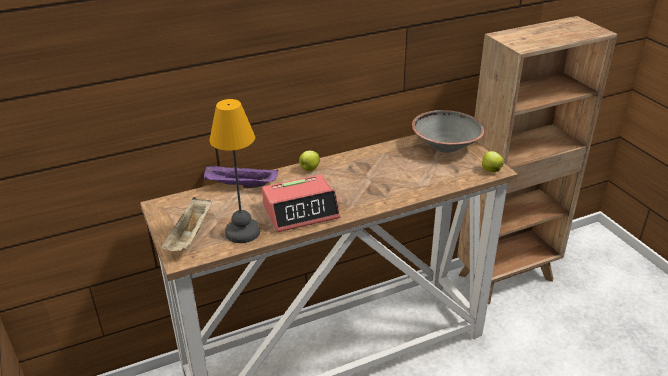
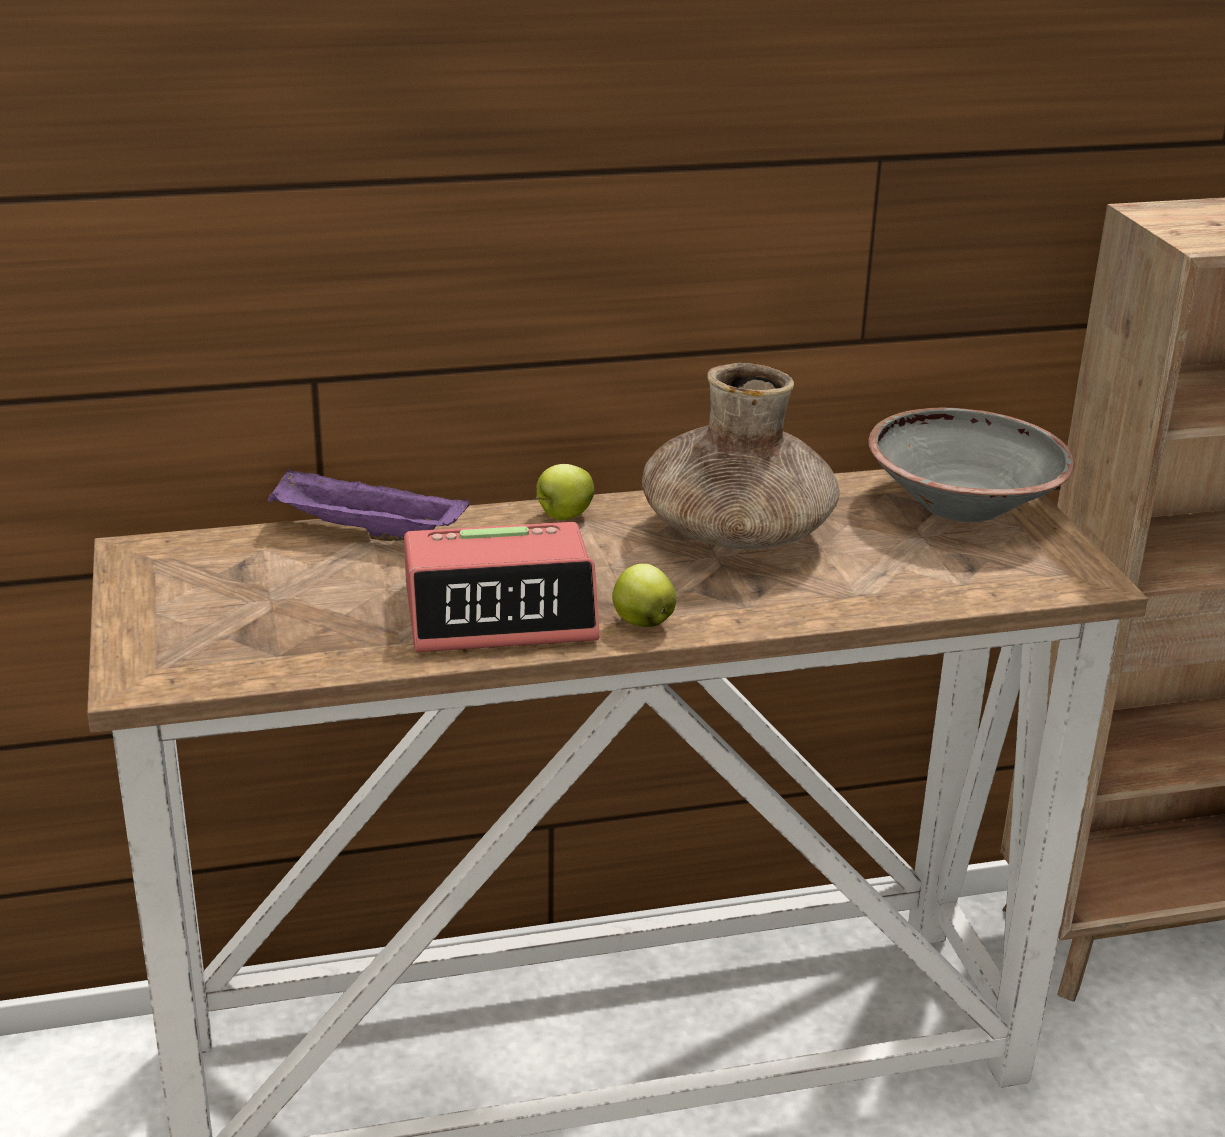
camera: 10 degrees right, 5 degrees down
(190, 236) = (186, 632): beige tray -> none
(241, 232) = (322, 641): table lamp -> none
(372, 168) = (736, 534): none -> brown vase
(490, 170) = (1070, 579): apple -> apple (642, 621)

